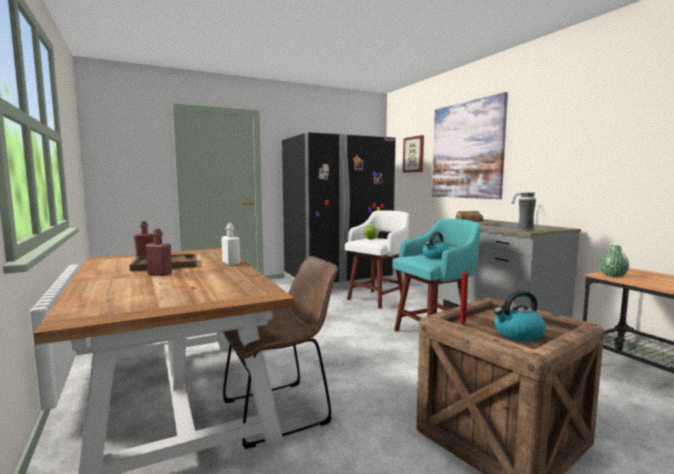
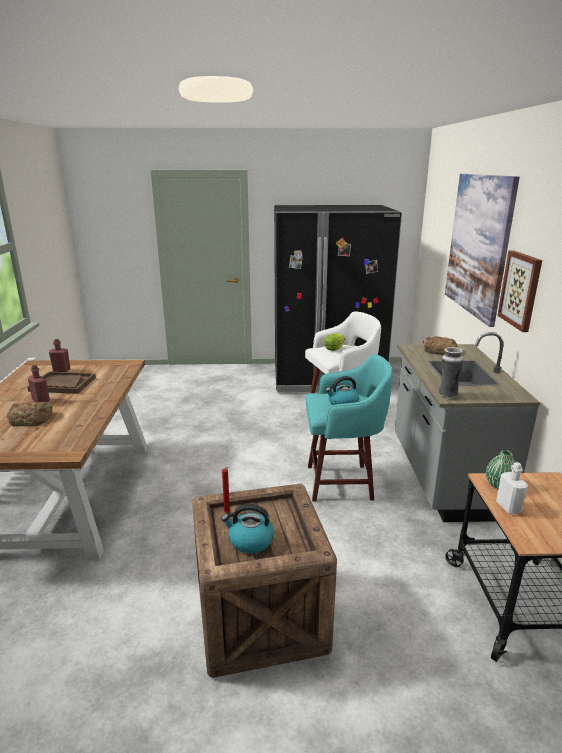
camera: 25 degrees right, 15 degrees up
(171, 283) = (31, 418): none -> bread
(231, 263) = (109, 392): white bottle -> white bottle (508, 507)
(281, 411) = (124, 529): brown chair -> none
(414, 154) = (441, 229): picture -> picture (521, 290)

